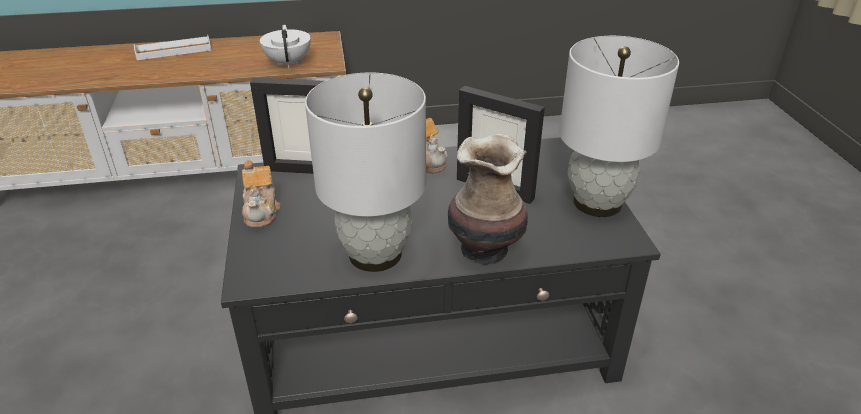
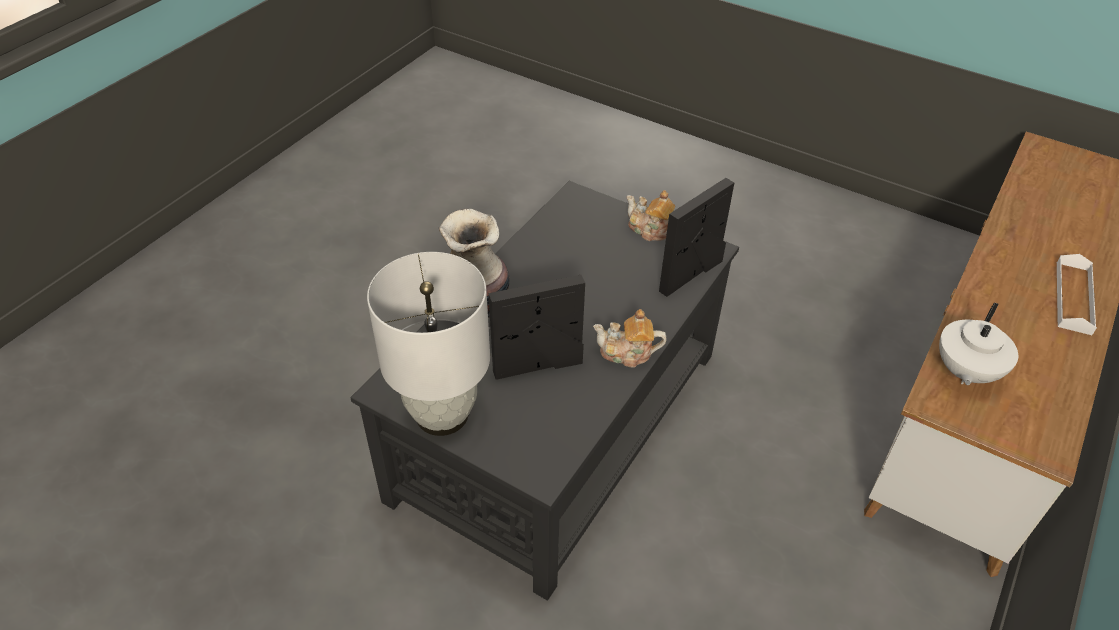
camera: 130 degrees right, 10 degrees up
(289, 63) = (964, 372): white teapot -> white teapot turned 90 degrees clockwise
(375, 254) = (537, 255): white table lamp -> none

